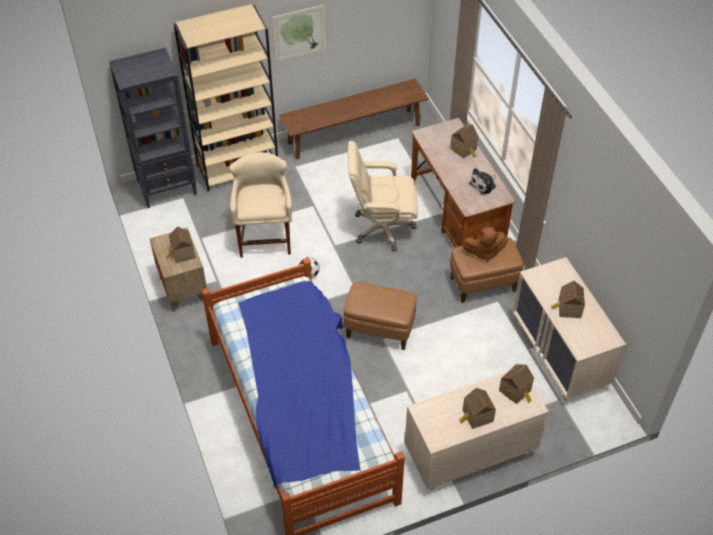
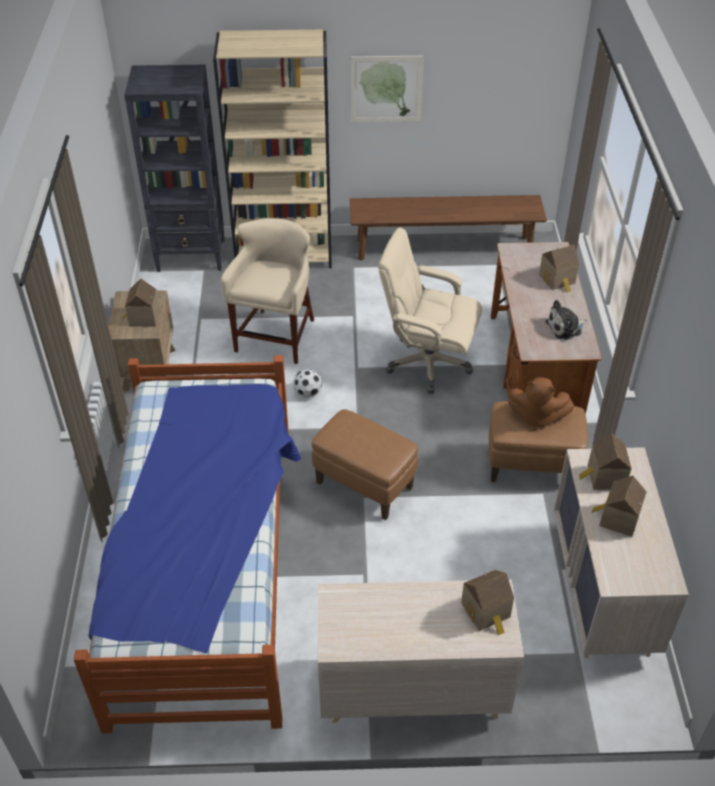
camera: 20 degrees right, 5 degrees down
(476, 416) = (410, 630): toy house -> toy house (604, 477)

